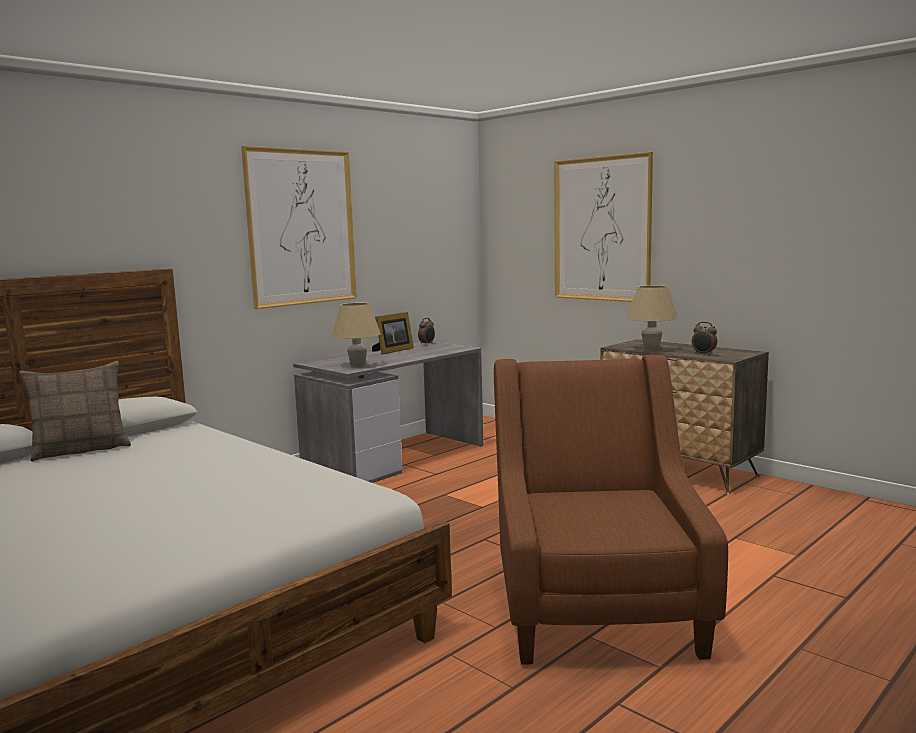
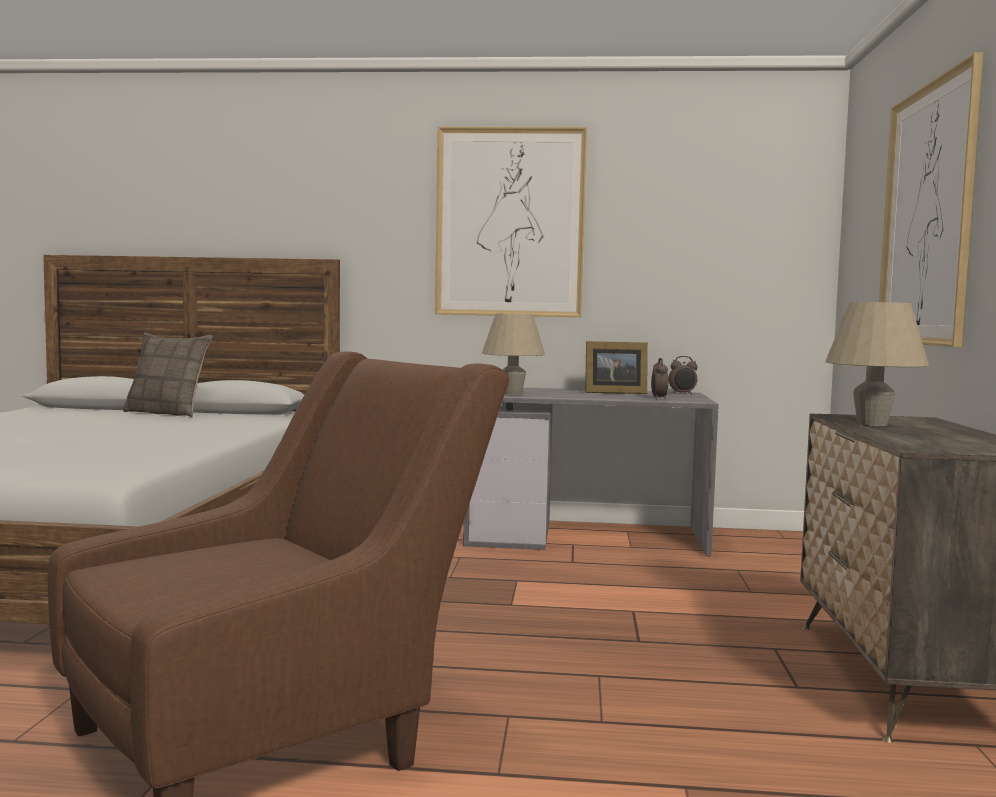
camera: 50 degrees right, 5 degrees down
(703, 354) = (913, 439): alarm clock -> alarm clock (658, 398)

